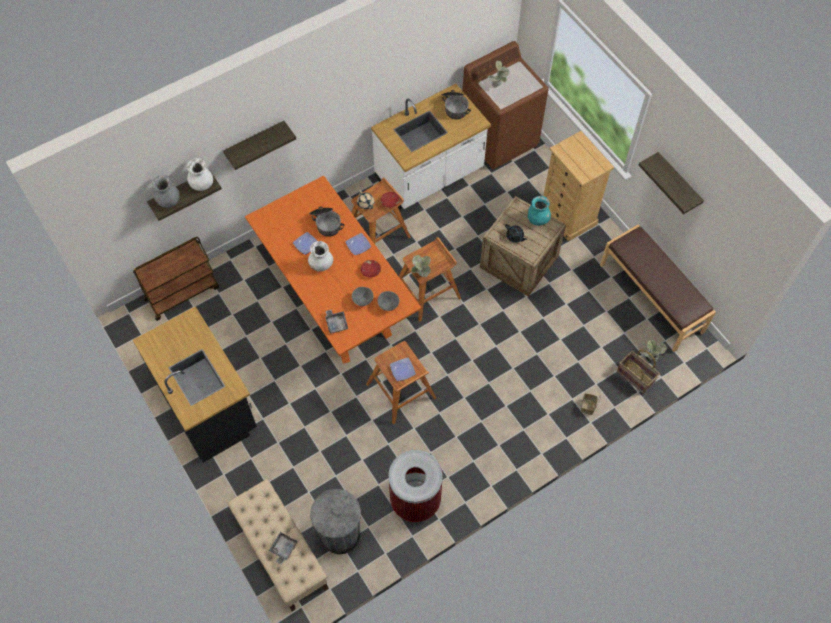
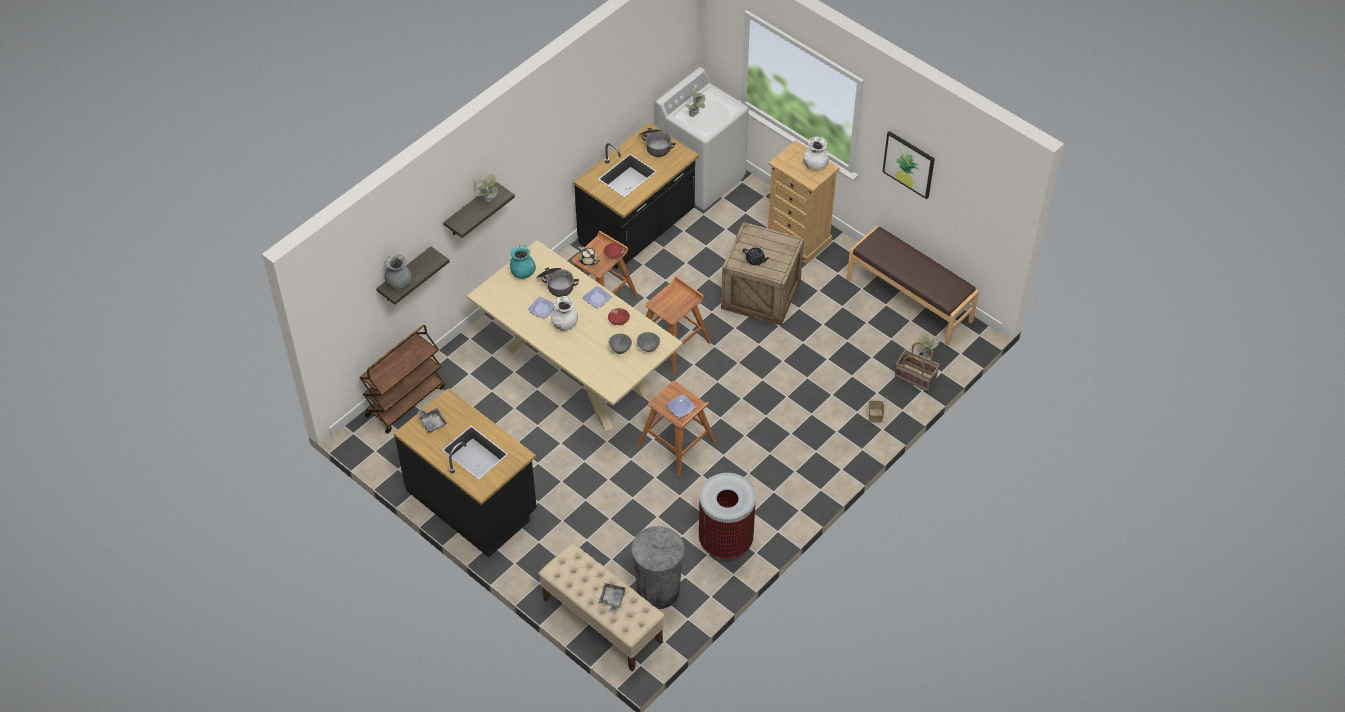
camera: 15 degrees left, 10 degrees down
(202, 184) = (428, 261): white vase -> white vase (815, 165)
(335, 298) = (576, 370): orange dining table -> beige dining table
(336, 323) = (600, 375): grey tray -> grey tray (432, 422)
(421, 275) = (670, 316): potted plant -> potted plant (488, 201)
(430, 175) = (637, 229): white counter -> black counter
(499, 138) = (701, 177): brown washing machine -> white washing machine
(537, 219) = (773, 239): turquoise vase -> turquoise vase (523, 273)
(678, 183) = (909, 164): shelf -> picture

